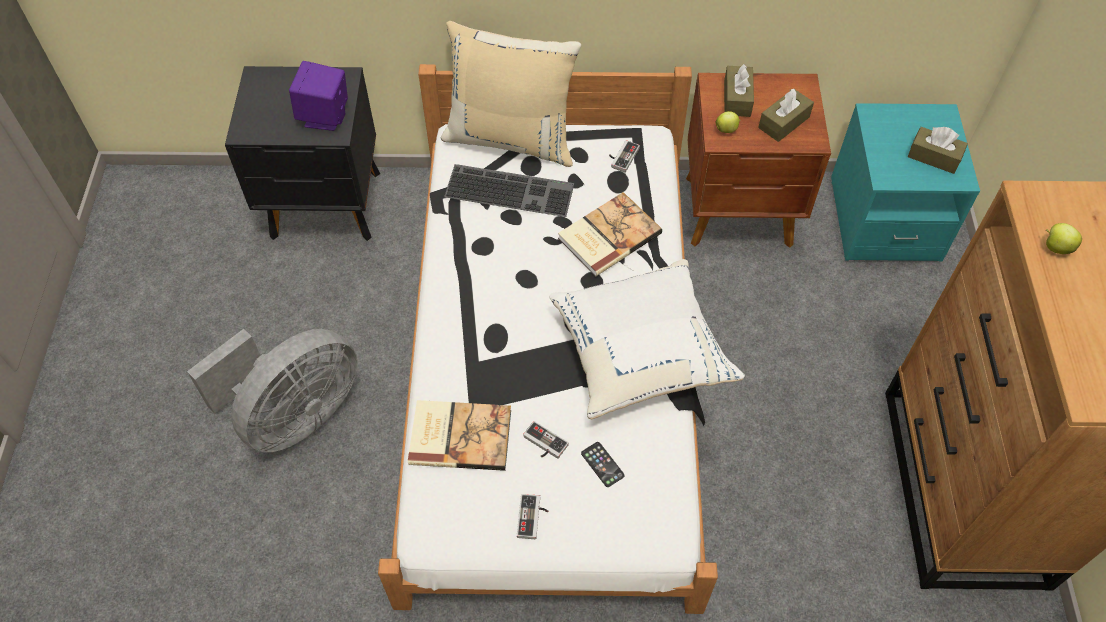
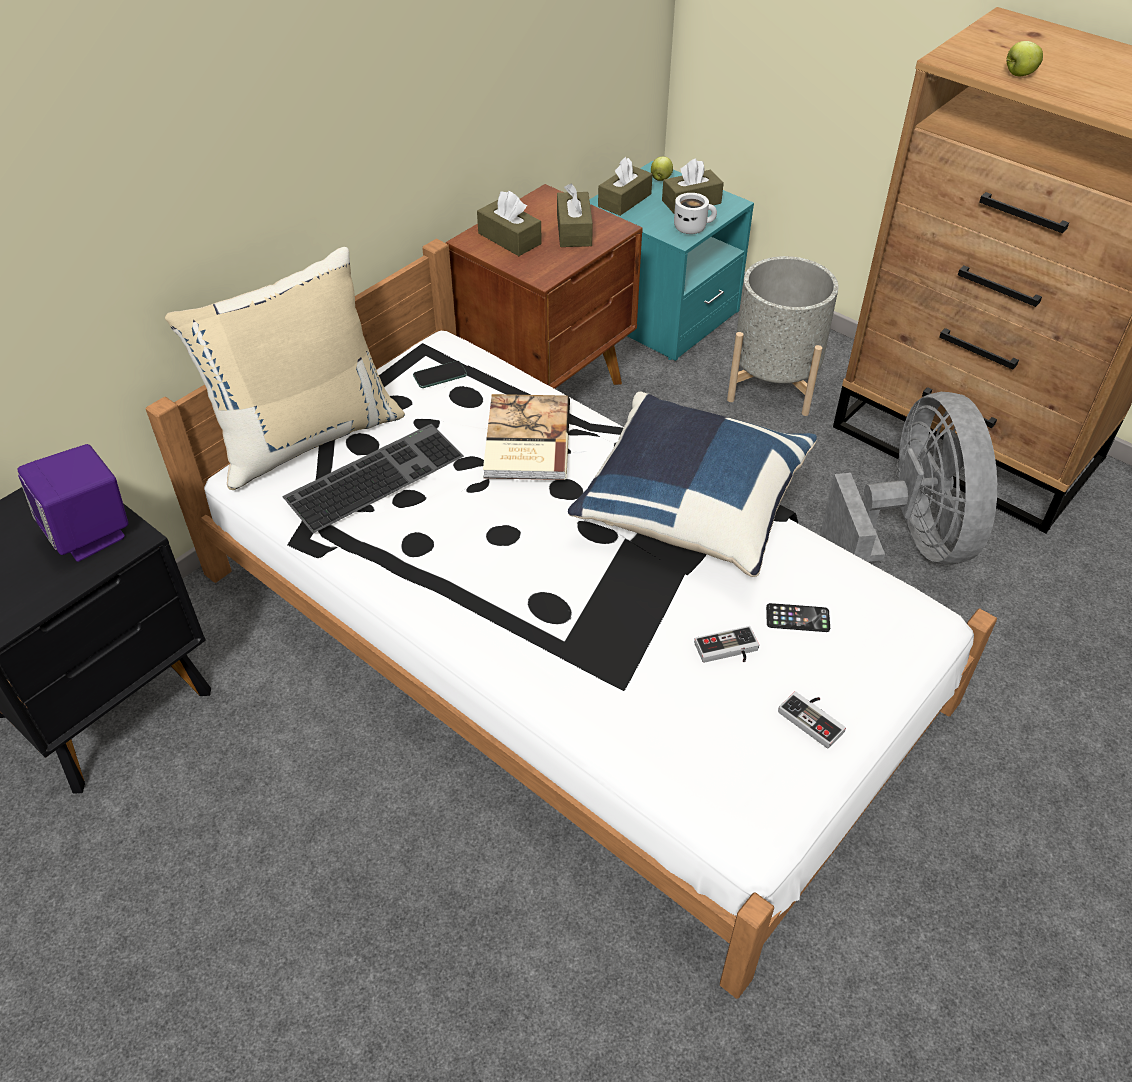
camera: 50 degrees left, 10 degrees down
(295, 415) = (365, 937): grey fan -> grey fan (905, 544)
(459, 435) = (646, 719): book -> none
(621, 157) = (440, 375): game controller -> phone
(640, 352) = (690, 506): white pillow -> blue pillow
(726, 129) = (537, 265): apple -> apple (661, 179)
(889, 121) = (624, 200): none -> brown tissue box
(889, 330) = (773, 384): none -> grey planter
(905, 176) = (692, 227): none -> white mug

